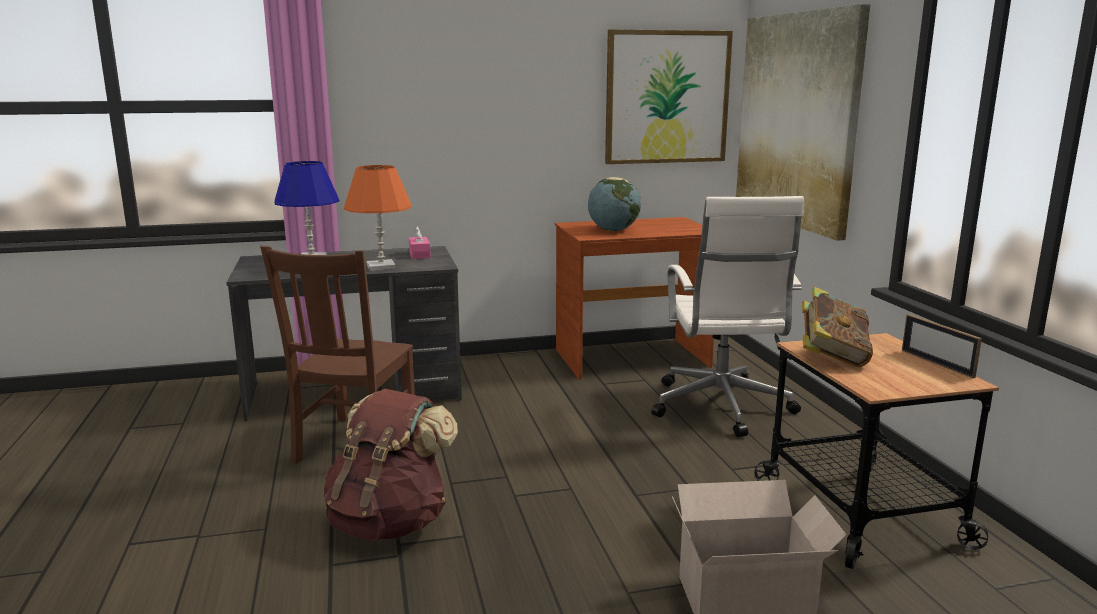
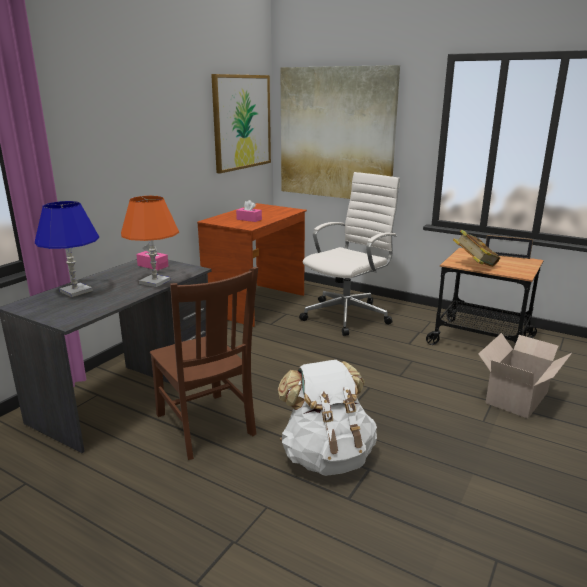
camera: 45 degrees left, 5 degrees up
(390, 522) = (327, 456): brown backpack -> white backpack
(613, 230) = (249, 219): globe -> pink tissue box
(720, 408) = (348, 315): white office chair -> white office chair turned 90 degrees counterclockwise

